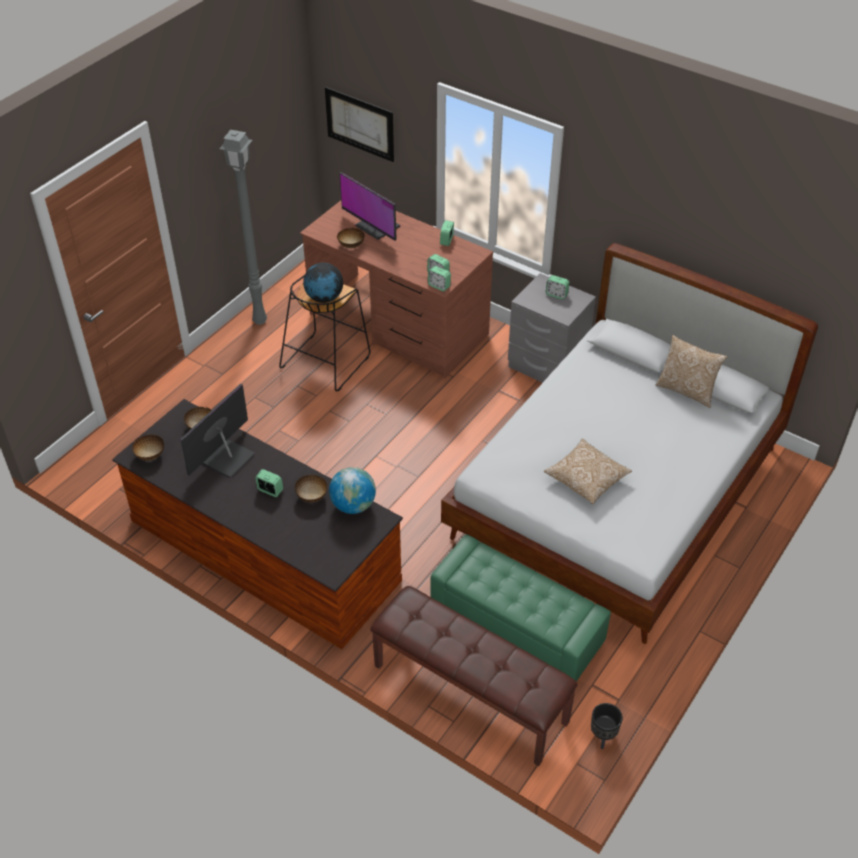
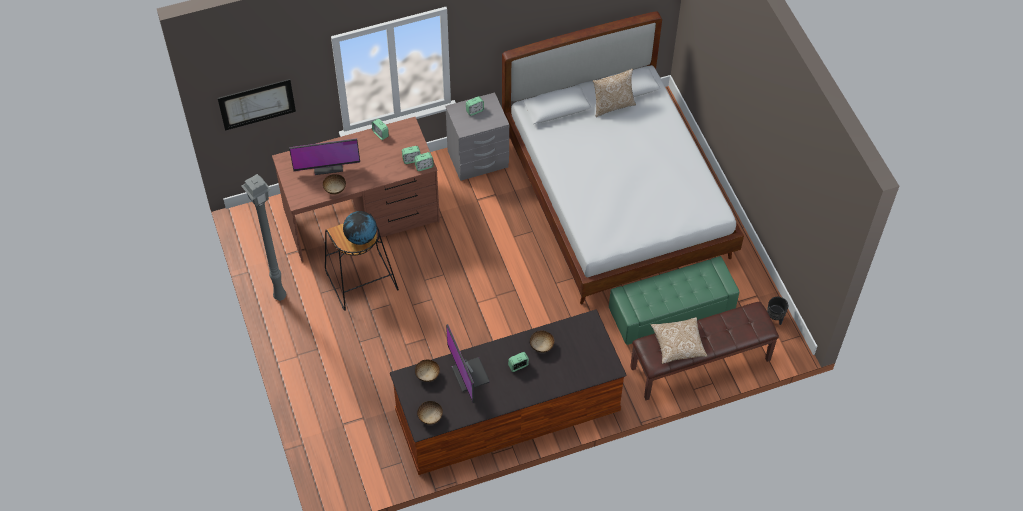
camera: 55 degrees left, 10 degrees up
(353, 505) = (566, 328): globe -> none
(586, 479) = (641, 201): pillow -> pillow (678, 345)

